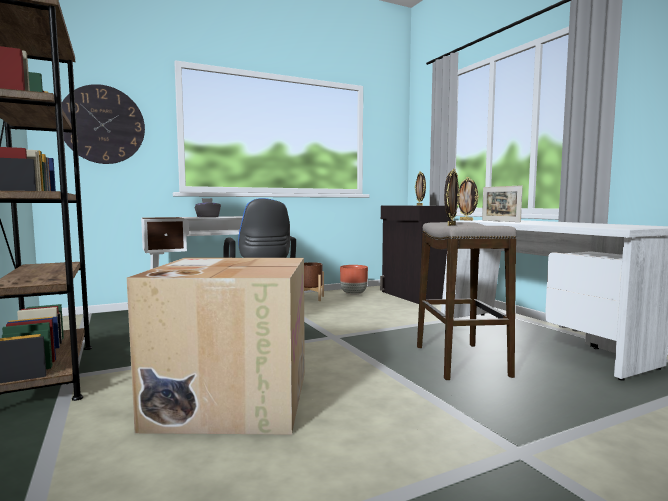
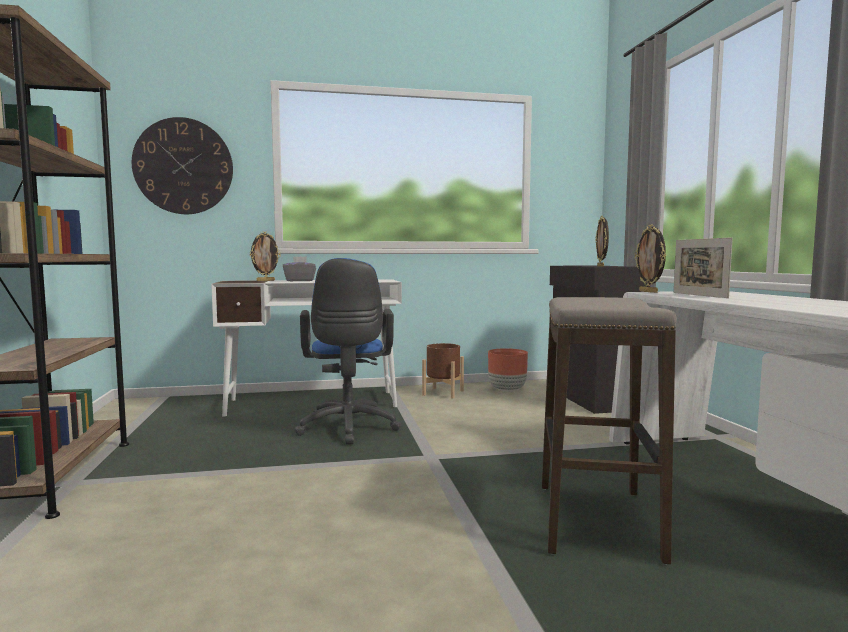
camera: 15 degrees right, 0 degrees up
(230, 397) = (223, 540): cardboard box -> none
(450, 225) = (580, 303): picture frame -> picture frame (265, 280)

